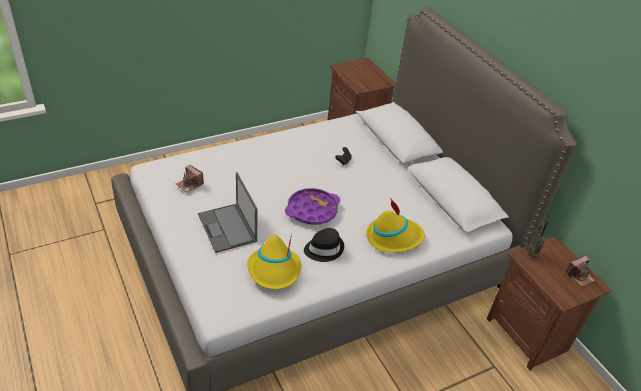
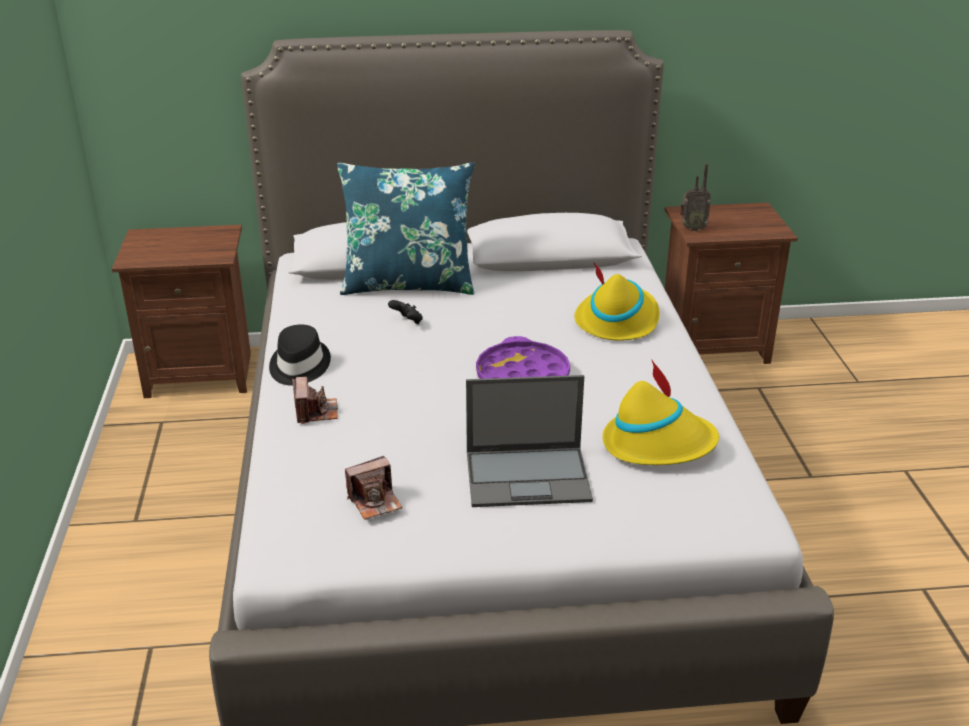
camera: 65 degrees left, 10 degrees down
(323, 249) = (622, 385): black hat -> black hat (298, 366)
(381, 153) = (408, 284): none -> blue pillow
(579, 276) = (741, 212): camera -> camera (315, 412)

